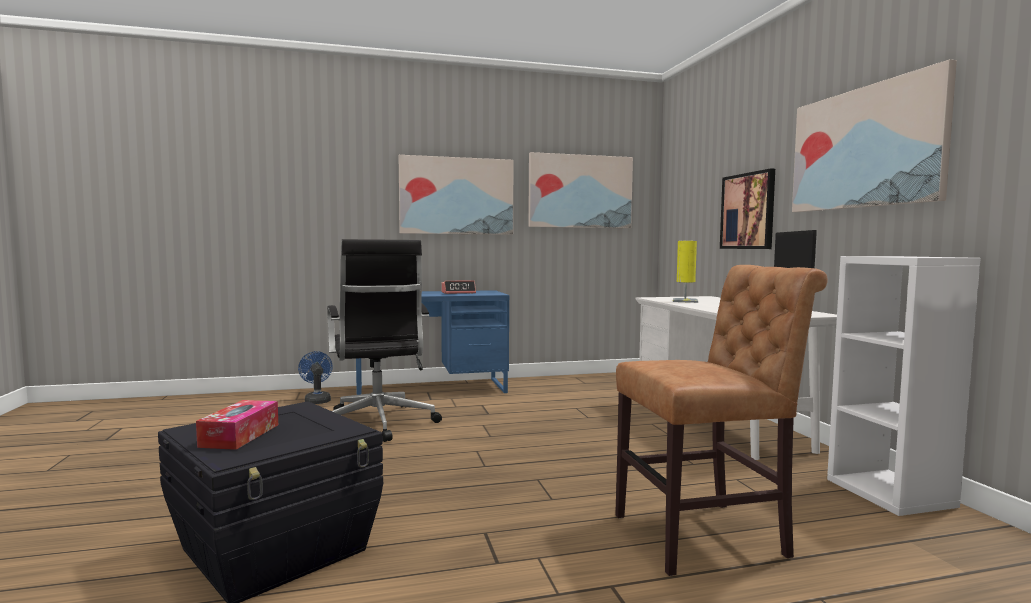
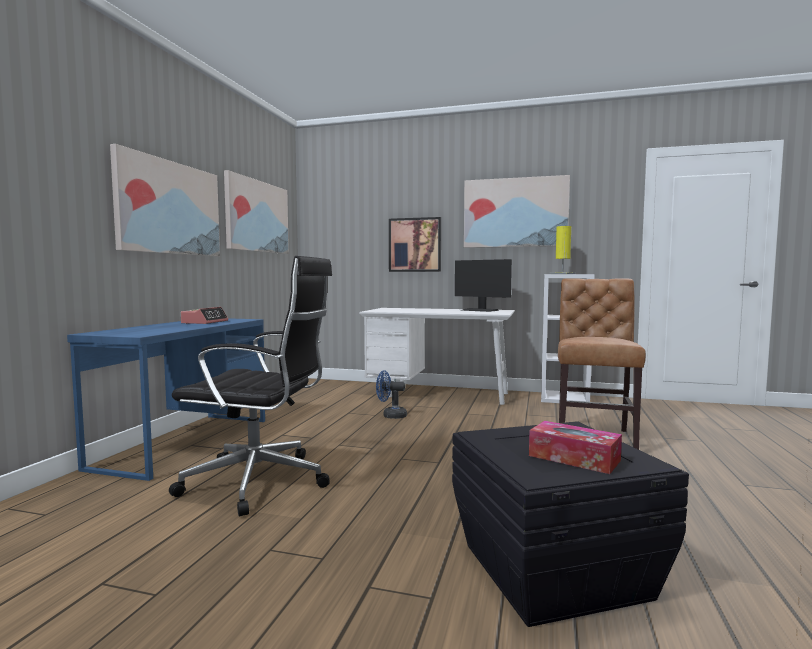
camera: 60 degrees left, 0 degrees up
(317, 400) = (84, 501): blue fan -> blue fan (390, 416)
(685, 301) = (404, 311): yellow table lamp -> yellow table lamp (562, 274)

